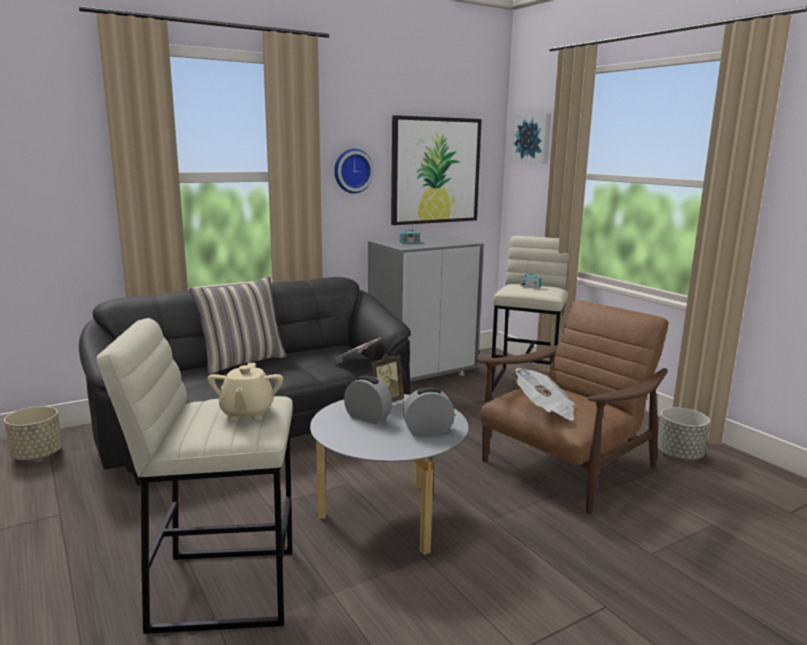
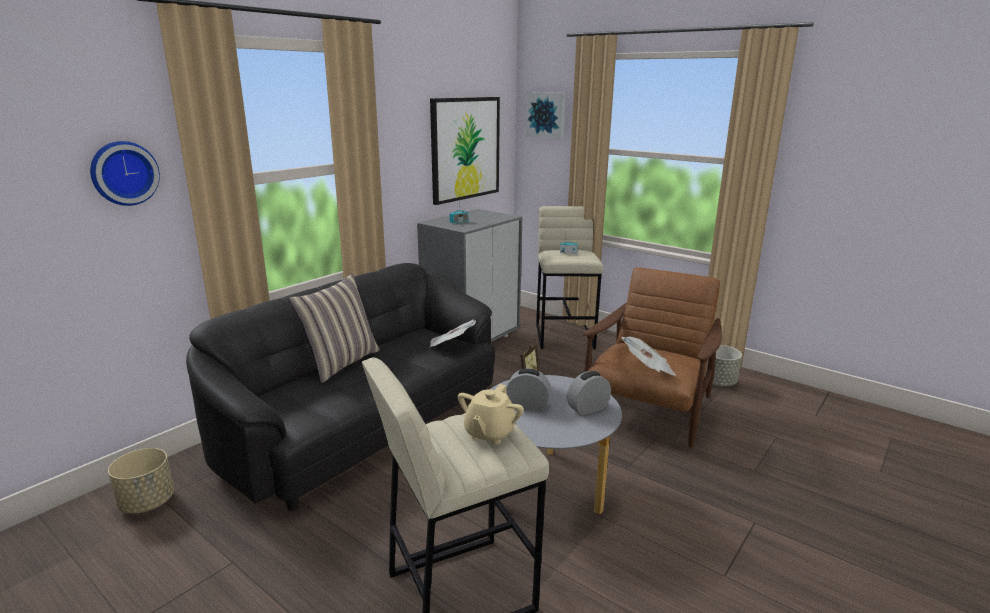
camera: 20 degrees left, 5 degrees up
(247, 413) = (489, 433): beige teapot -> beige teapot turned 45 degrees clockwise
(352, 171) = (400, 156): wall clock -> wall clock (123, 173)

